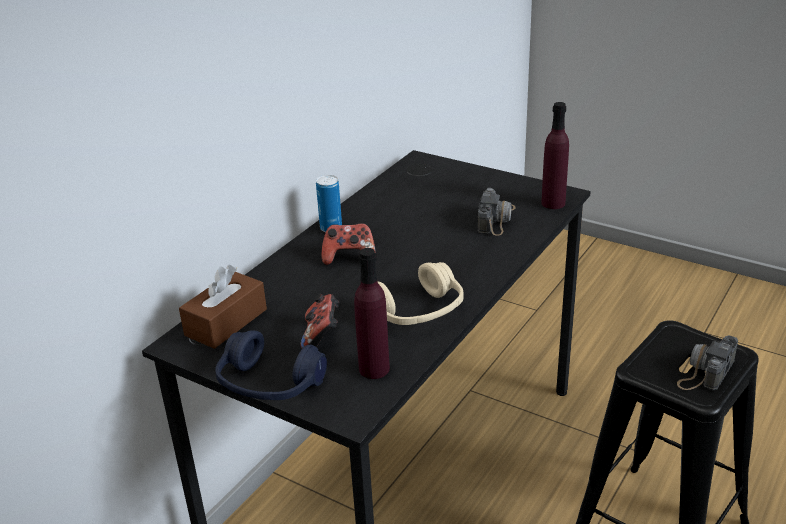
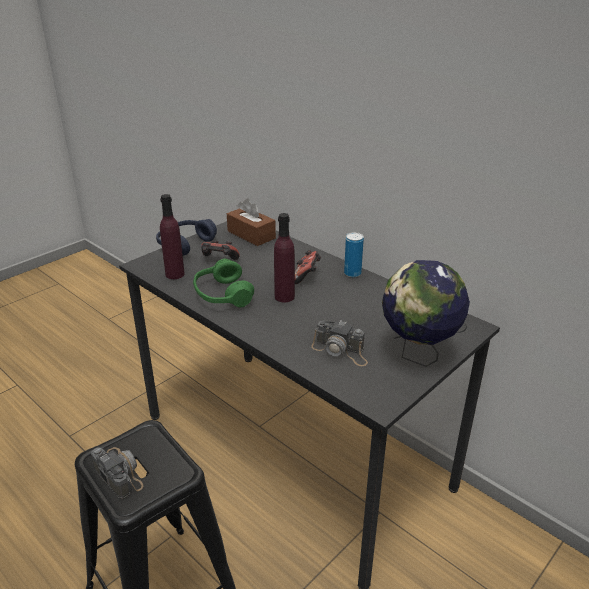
camera: 100 degrees right, 0 degrees up
(417, 312) = (222, 295): beige headphones -> green headphones
(480, 182) = (418, 354): none -> globe
(553, 203) = (362, 392): purple bottle -> purple bottle (284, 297)

